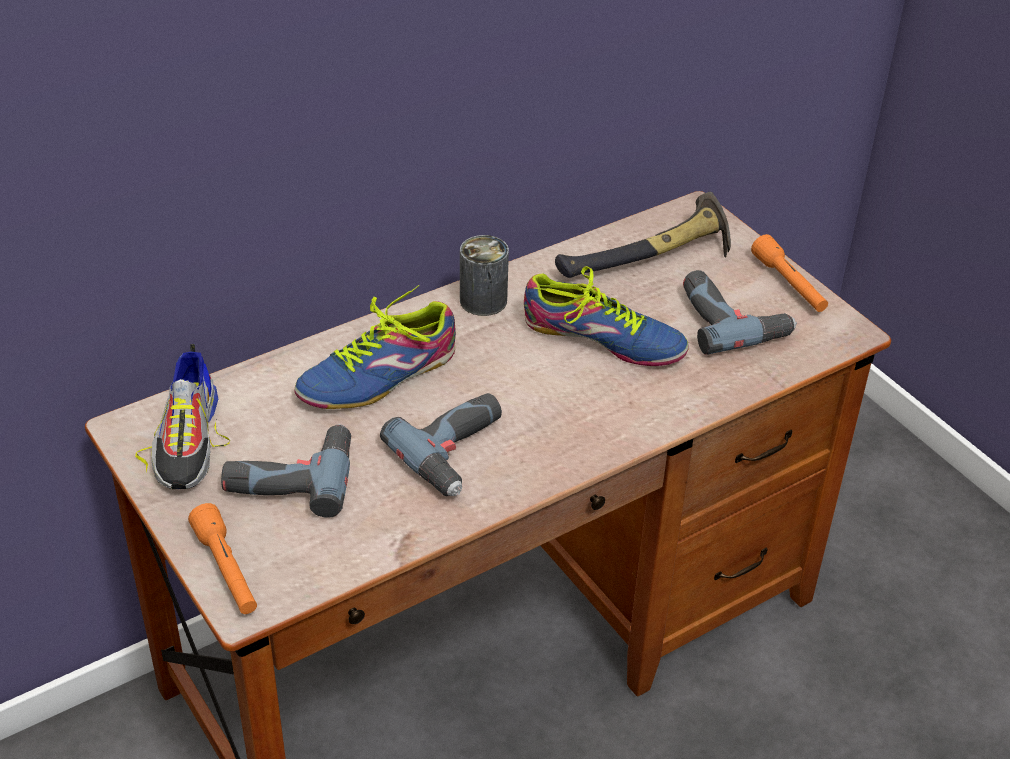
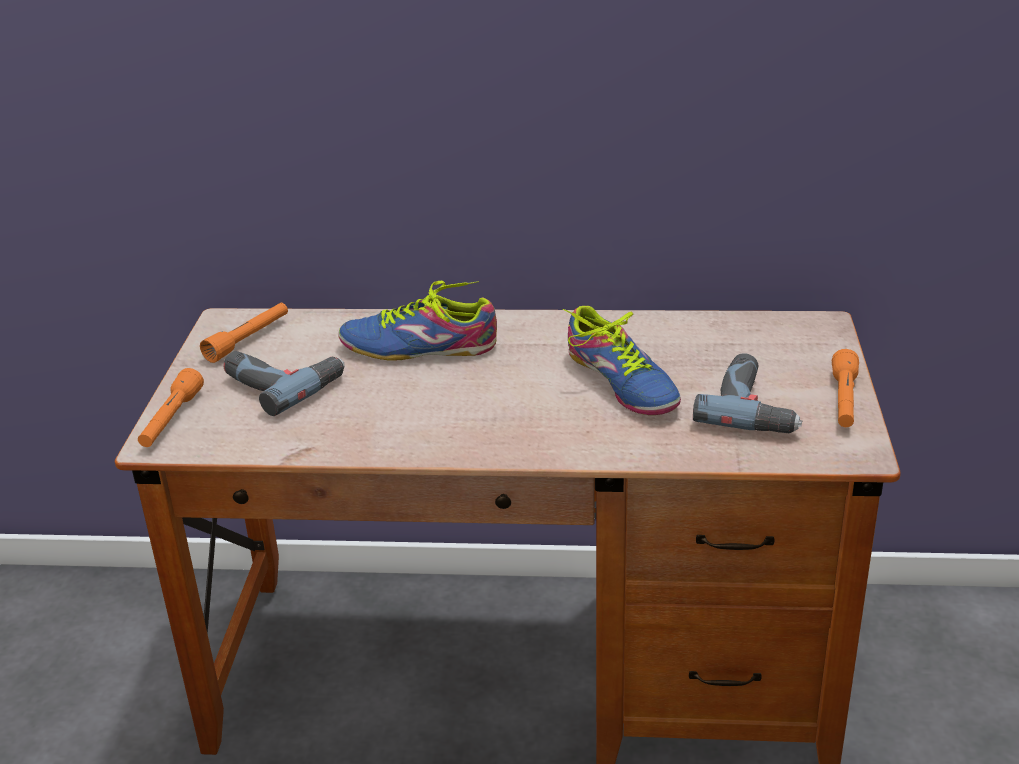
camera: 40 degrees right, 10 degrees down
(188, 440) = (248, 340): shoe -> orange flashlight
(459, 452) = (412, 413): power drill -> none
(483, 300) = (558, 327): can -> none
(652, 260) = (736, 345): hammer -> none

